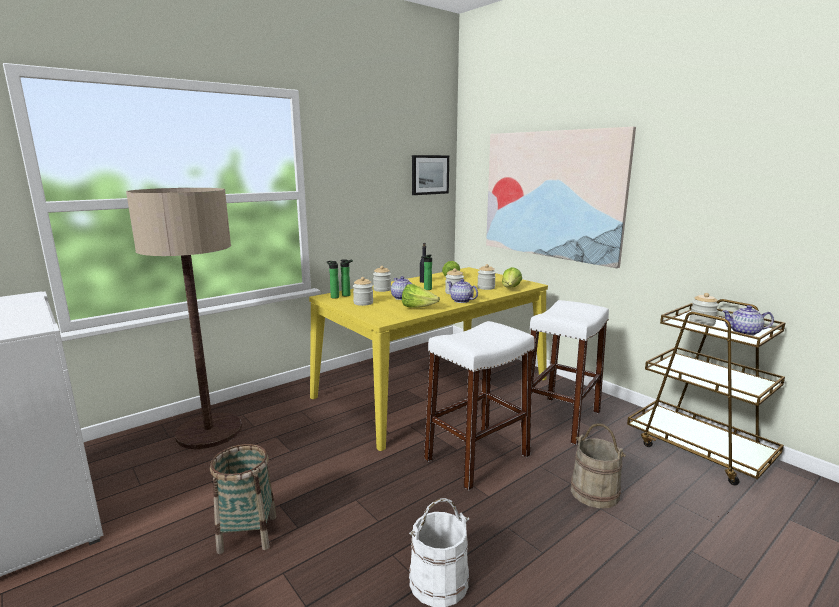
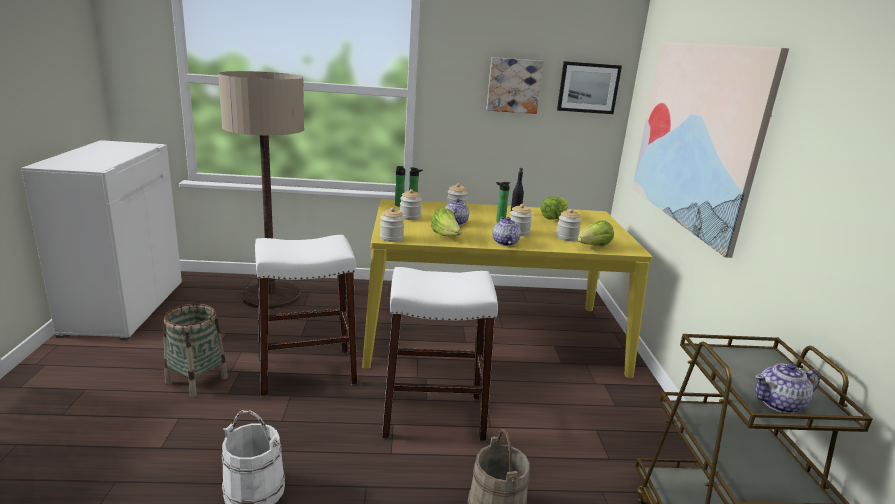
camera: 35 degrees right, 5 degrees up
(380, 178) = (513, 85): none -> picture
(561, 419) = (579, 425): white stool -> white stool (306, 371)
(701, 323) = (742, 367): jar -> jar (391, 238)
(744, 332) = (780, 404): teapot -> teapot turned 60 degrees counterclockwise

